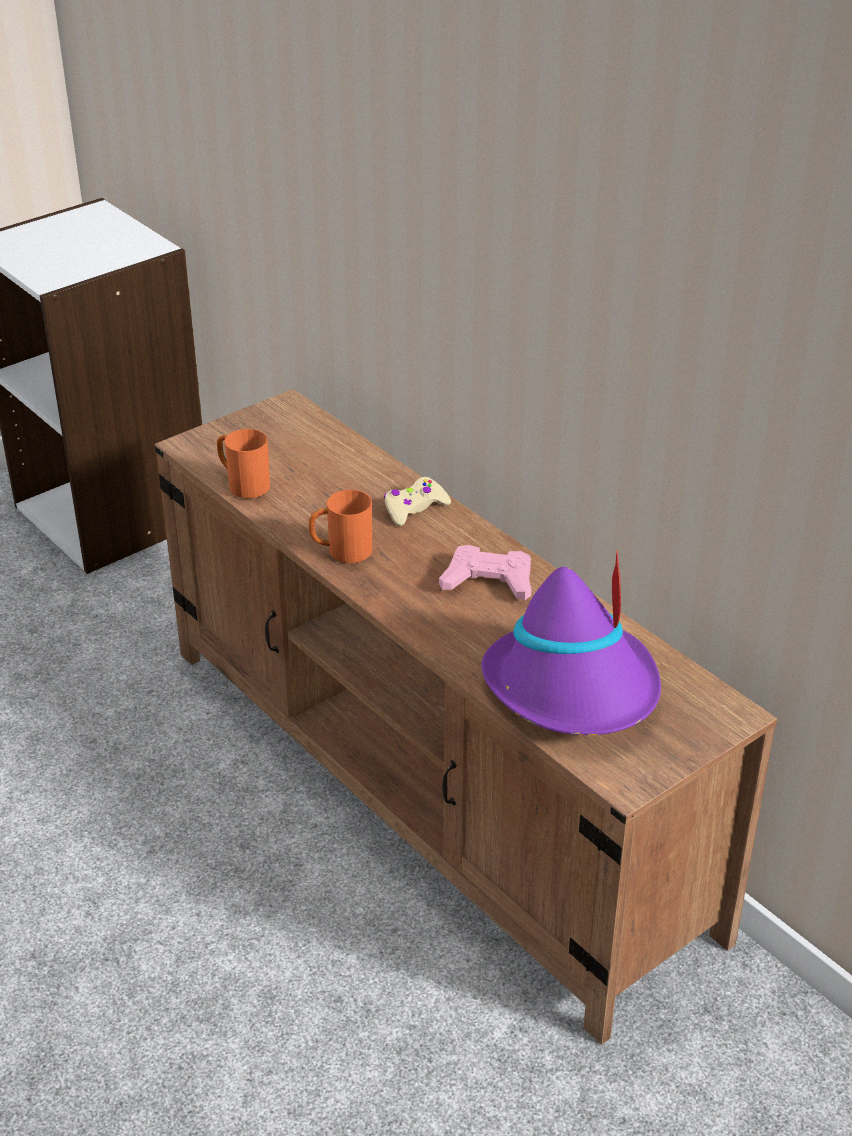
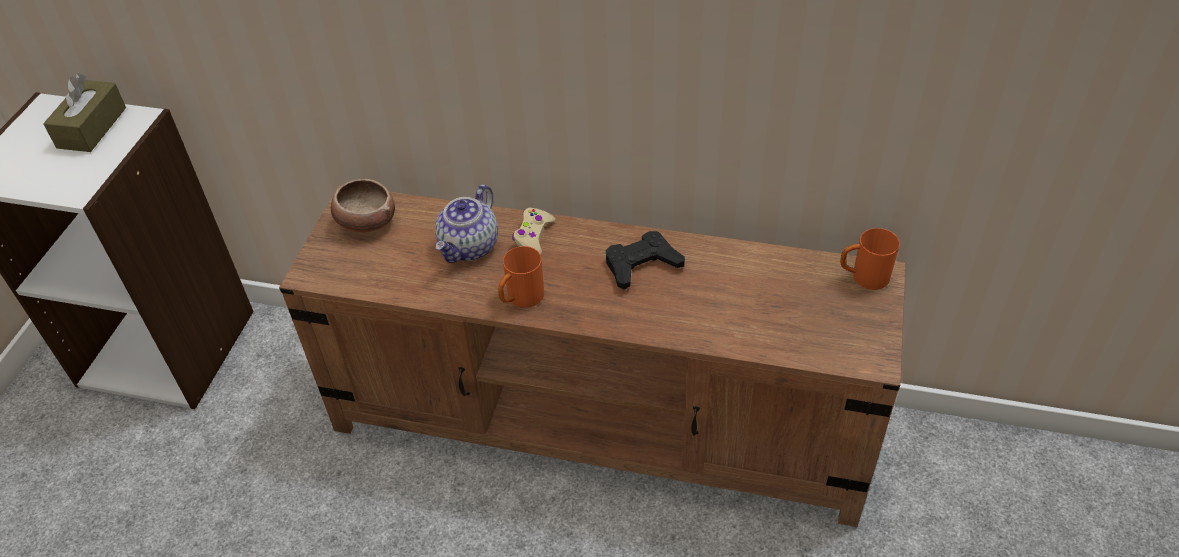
camera: 35 degrees left, 10 degrees up
(112, 240) = (92, 127): none -> brown tissue box
(242, 485) = (389, 284): orange mug -> orange mug (863, 277)
(281, 427) = (366, 221): none -> bowl
(346, 489) = (470, 247): none -> teapot
(489, 581) = (641, 264): pink game controller -> black game controller
(573, 688) = (777, 313): purple hat -> none

